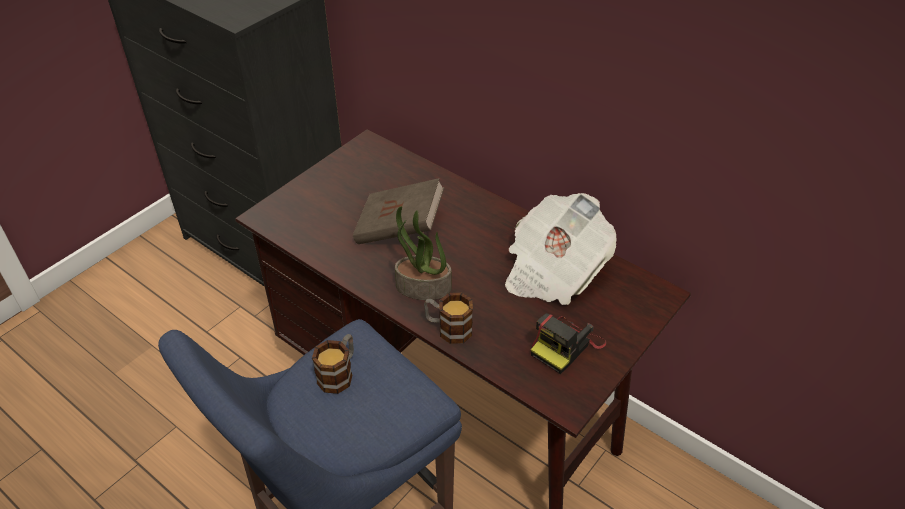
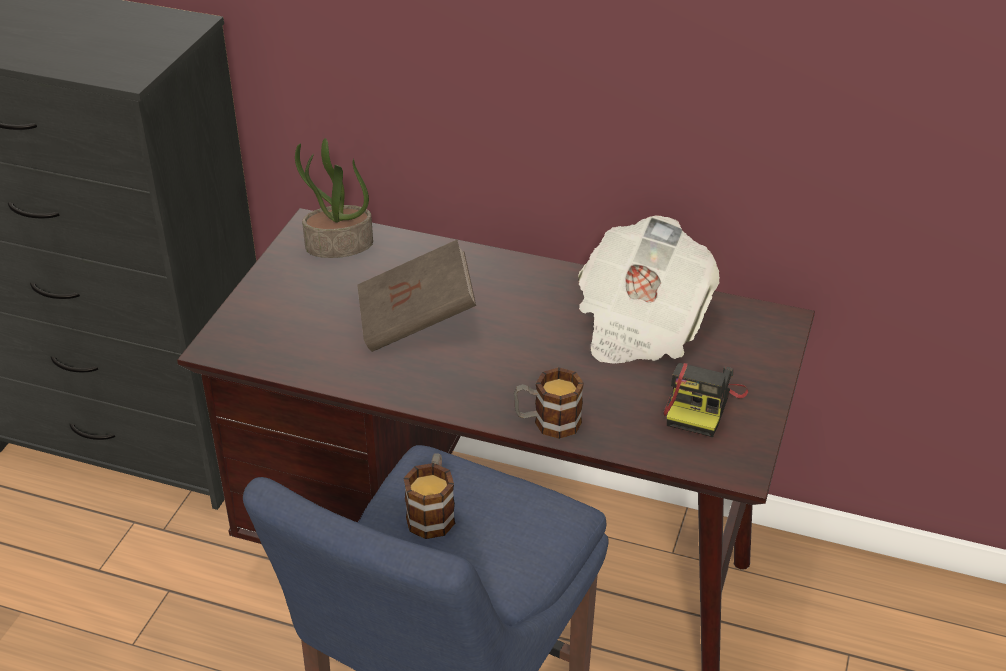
camera: 20 degrees left, 5 degrees down
(422, 288) = (487, 383): potted plant -> potted plant (338, 246)

